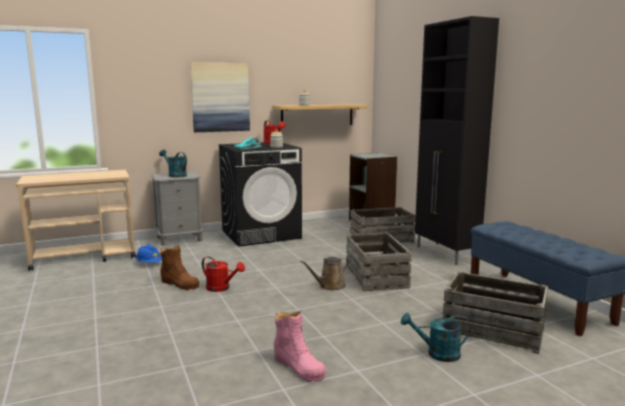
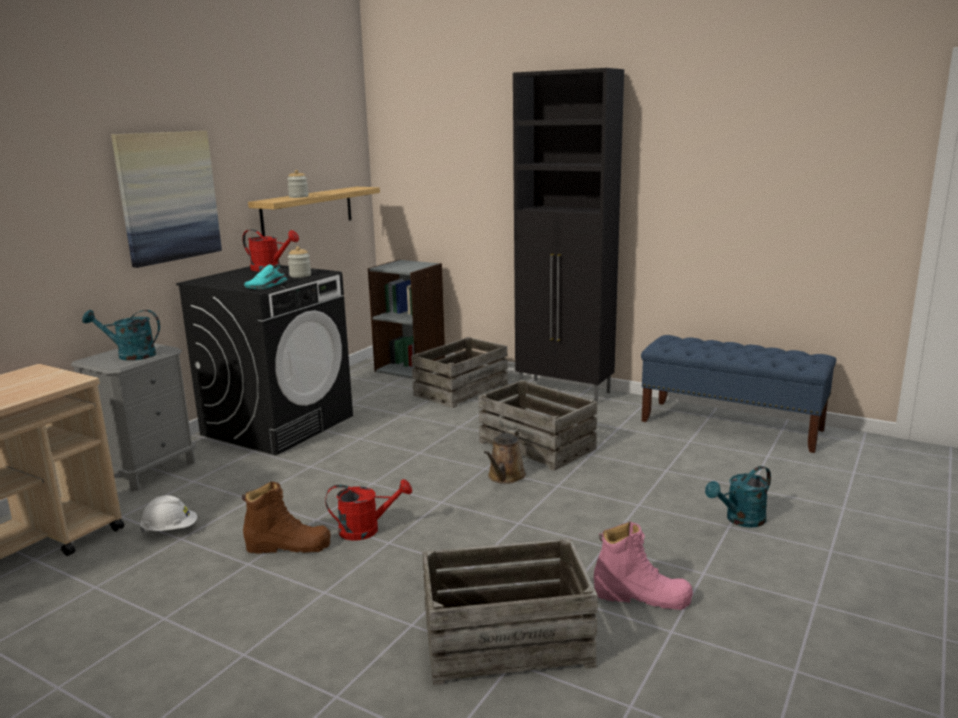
camera: 35 degrees left, 5 degrees up
(149, 263) = (170, 530): blue hard hat -> white hard hat
(493, 329) = (743, 472): crate -> crate (506, 639)

